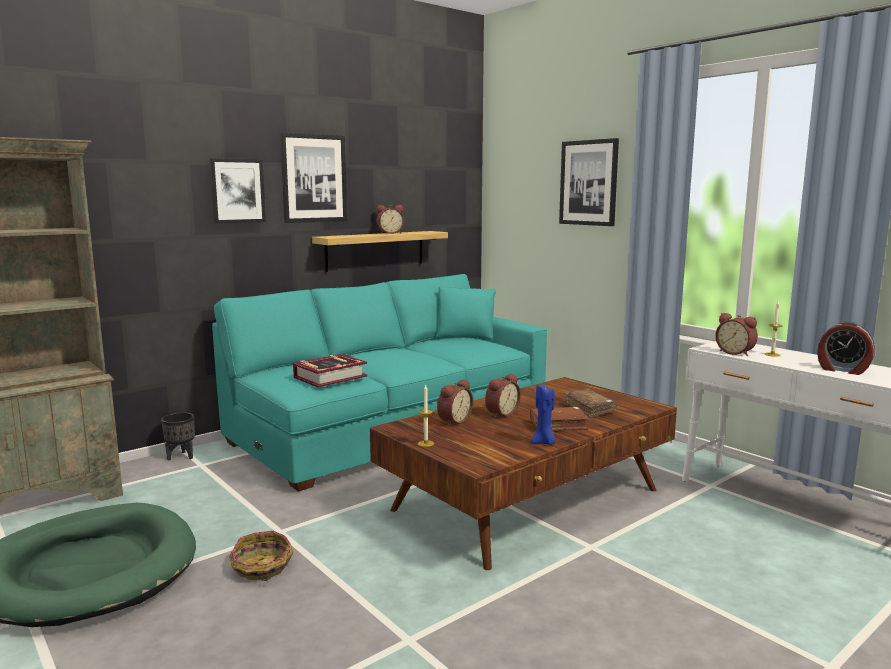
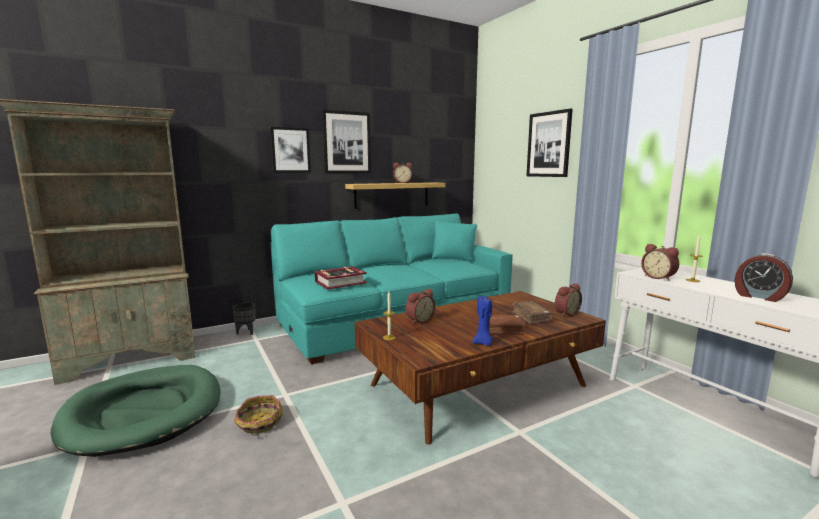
camera: 10 degrees right, 0 degrees up
(500, 413) = (458, 317): alarm clock -> alarm clock (565, 313)

